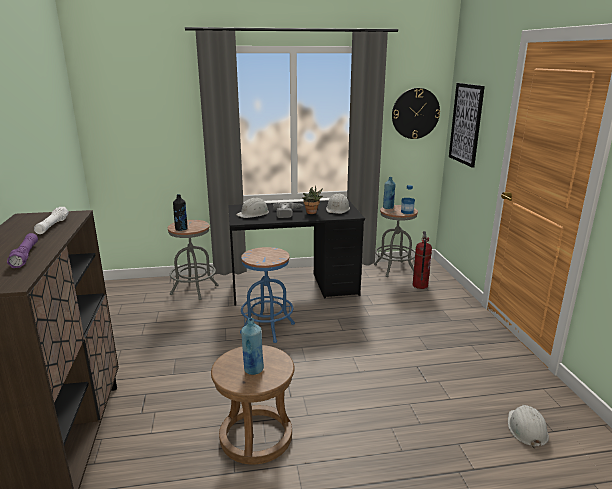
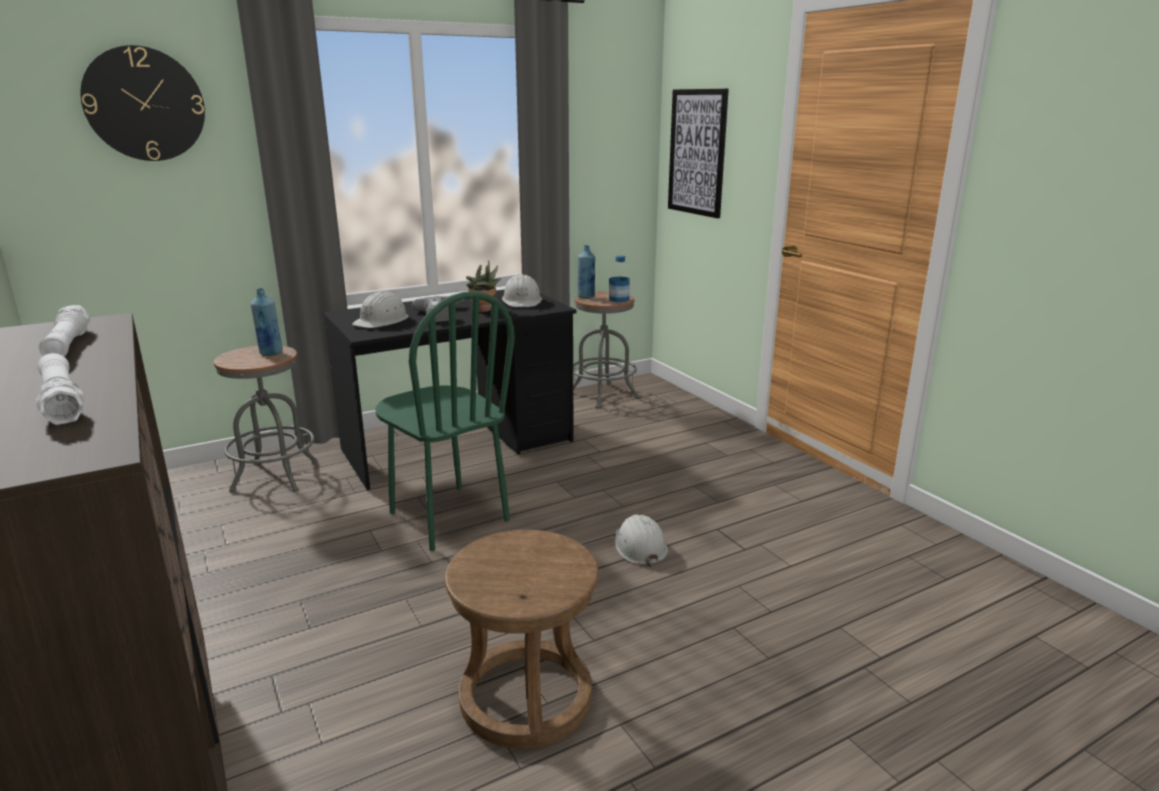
camera: 20 degrees left, 0 degrees up
(25, 256) = (61, 401): purple flashlight -> white flashlight
(181, 229) = (245, 363): black bottle -> none
(253, 369) = (526, 572): blue bottle -> blue bottle (270, 353)
(267, 328) = (448, 517): blue stool -> green chair
(415, 113) = (613, 141): wall clock -> wall clock (144, 104)
(419, 285) = (653, 413): fire extinguisher -> none
(526, 429) = (913, 584): white hard hat -> white hard hat (639, 546)

